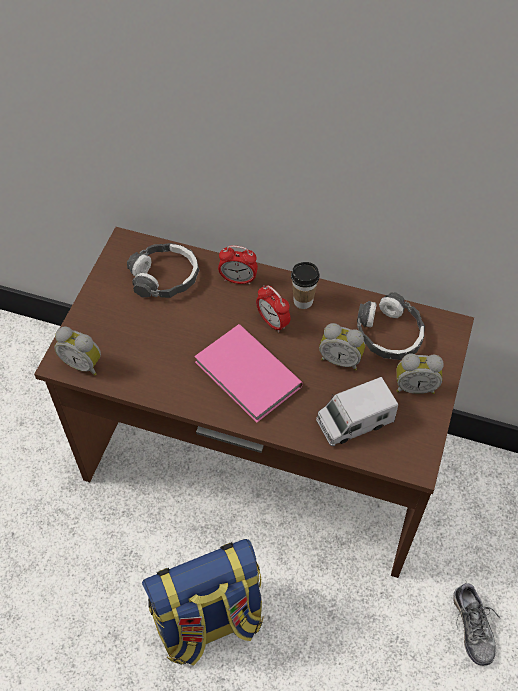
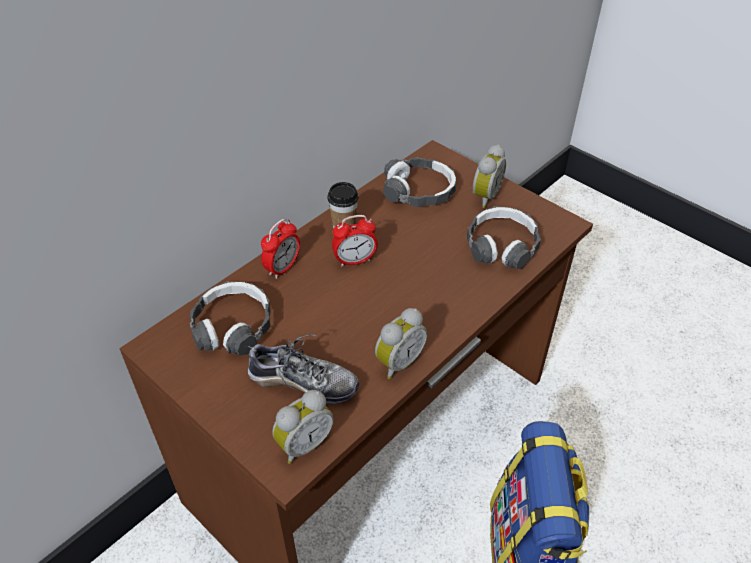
camera: 65 degrees left, 10 degrees down
(247, 376) = (409, 302): pink book -> none
(340, 359) = (428, 230): alarm clock -> alarm clock (398, 361)
(354, 421) = (501, 245): toy truck -> headphones
(472, 626) = (600, 350): shoe -> shoe (303, 382)

